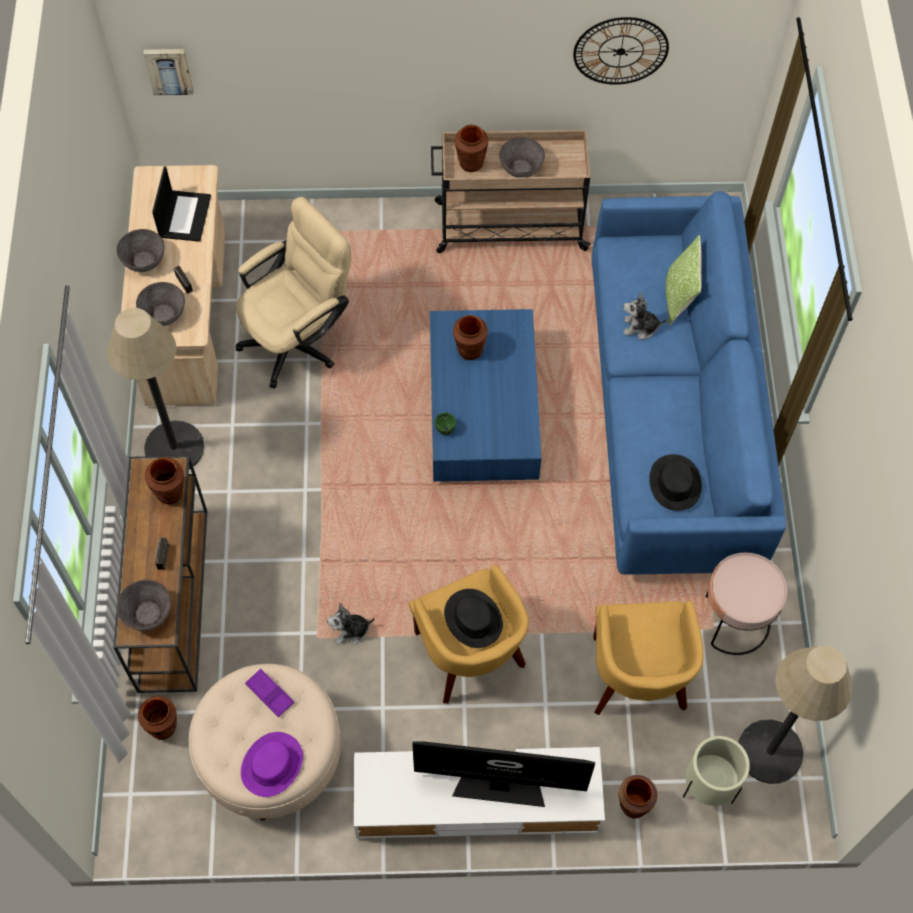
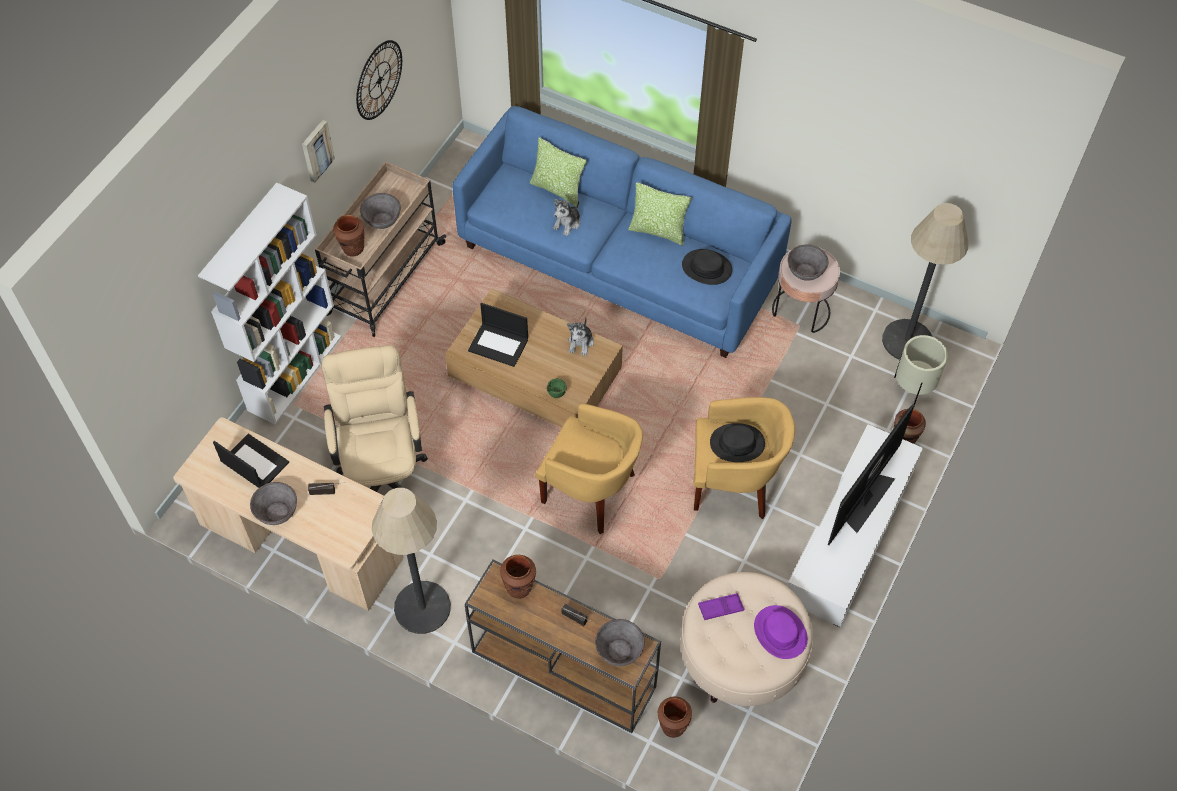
camera: 60 degrees left, 5 degrees down
(163, 314) = (342, 520): grey bowl -> grey bowl (805, 271)
(169, 70) = (142, 378): picture -> picture (316, 150)
(350, 631) = (668, 553): plush toy -> plush toy (581, 343)
(359, 213) = (295, 372): none -> white bookcase
(469, 350) = (499, 344): brown vase -> laptop
(483, 410) = (535, 376): blue coffee table -> brown coffee table
(636, 678) = (811, 389): yellow armchair -> yellow armchair (591, 492)
(692, 414) = (658, 231): none -> pillow

